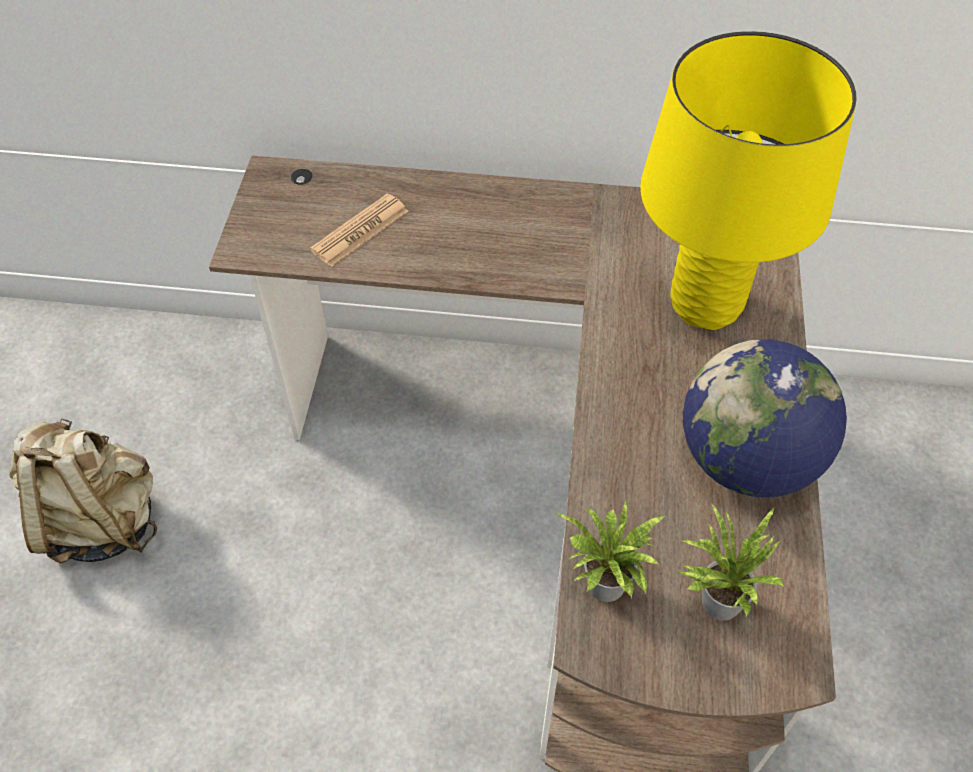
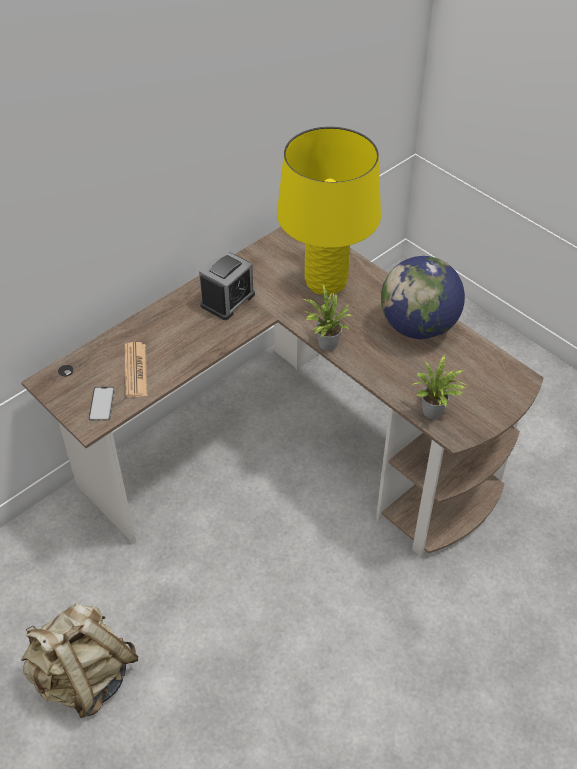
camera: 50 degrees left, 5 degrees down
(281, 238) = (102, 404): none -> phone
(560, 233) = (227, 300): none -> alarm clock
(715, 600) = (472, 382): potted plant -> potted plant (325, 344)

